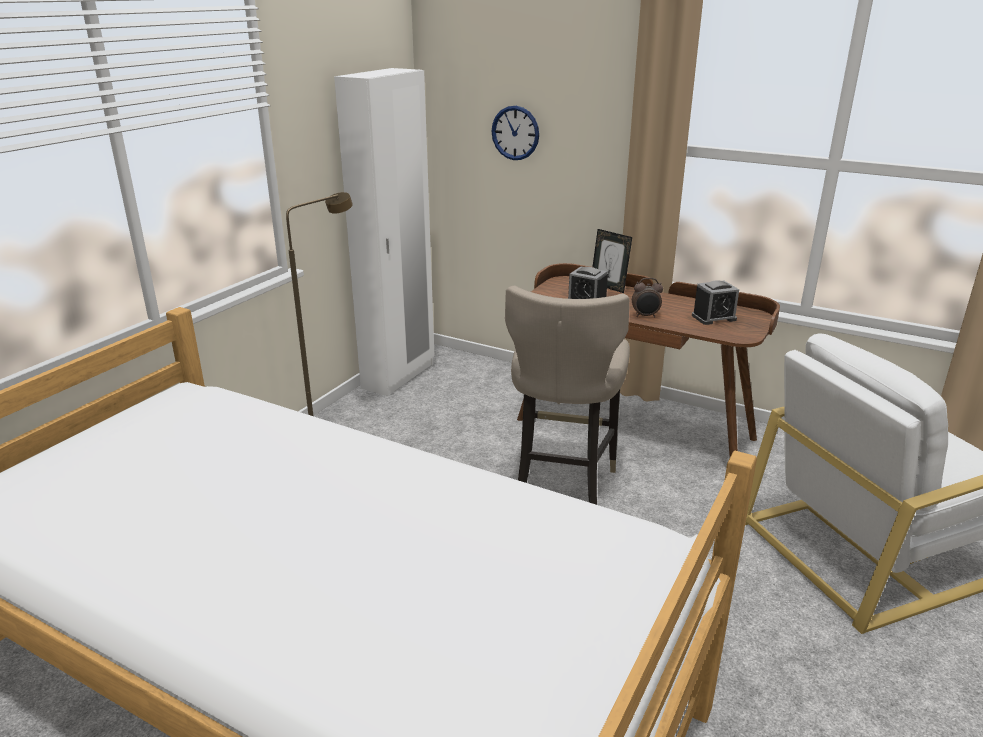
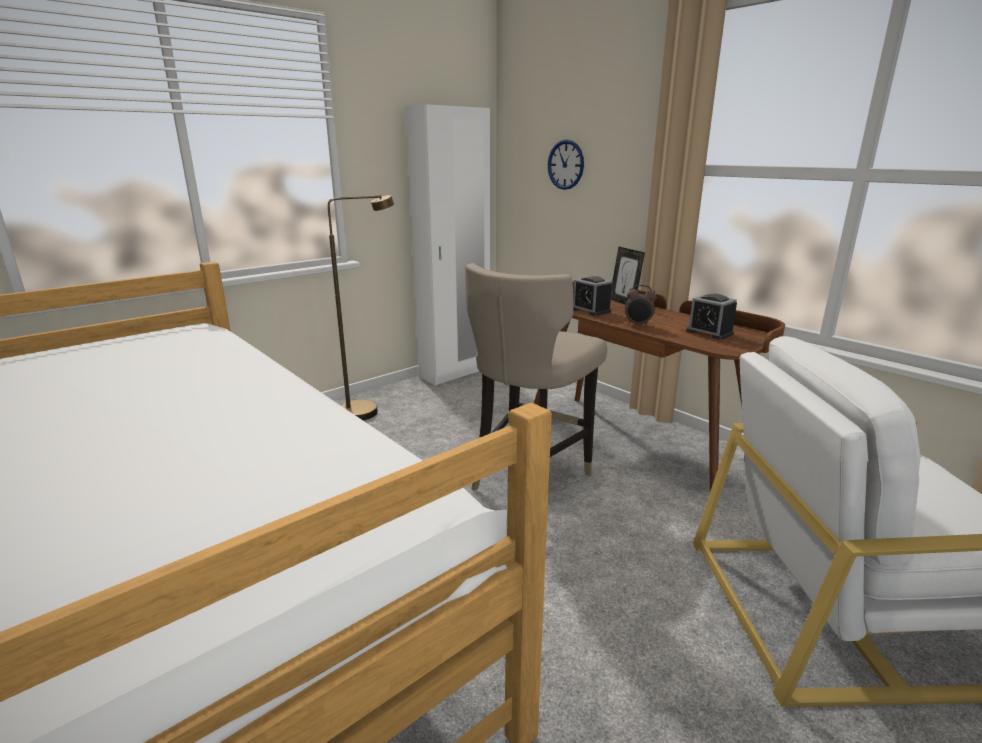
camera: 20 degrees right, 5 degrees down
(713, 317) = (709, 332): alarm clock -> alarm clock turned 45 degrees clockwise

